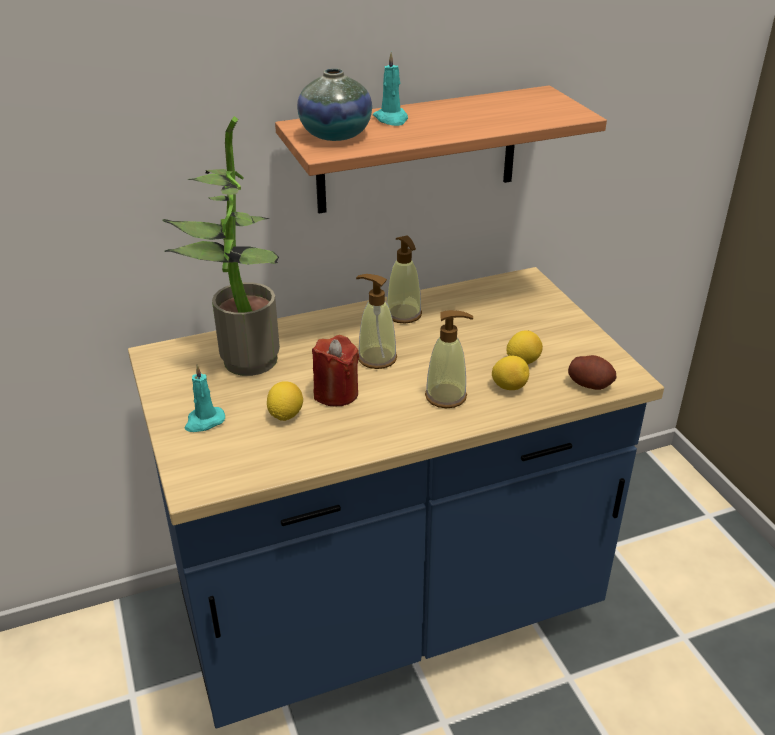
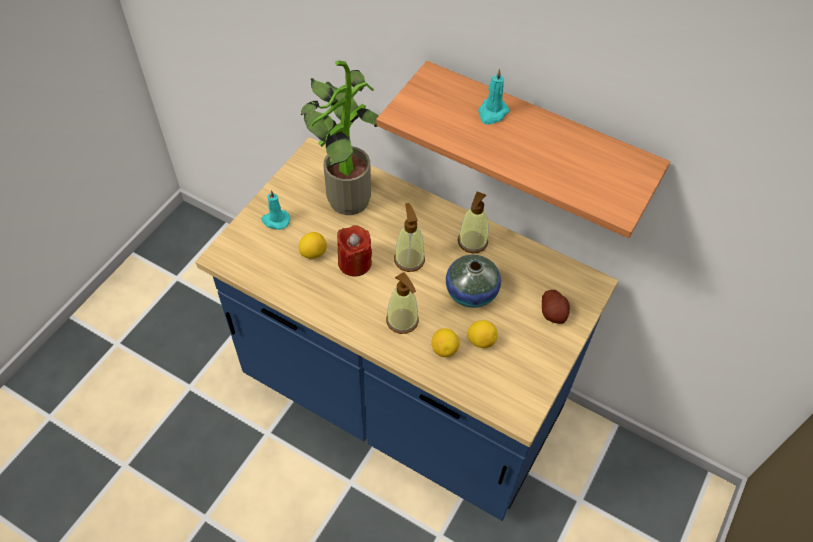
camera: 50 degrees right, 20 degrees up
(335, 135) = (433, 103): vase -> vase (471, 292)
(590, 384) = (490, 394): potato -> potato (553, 313)

